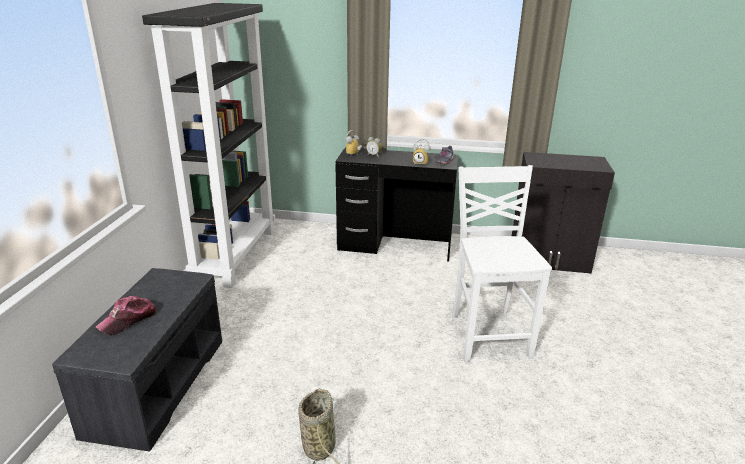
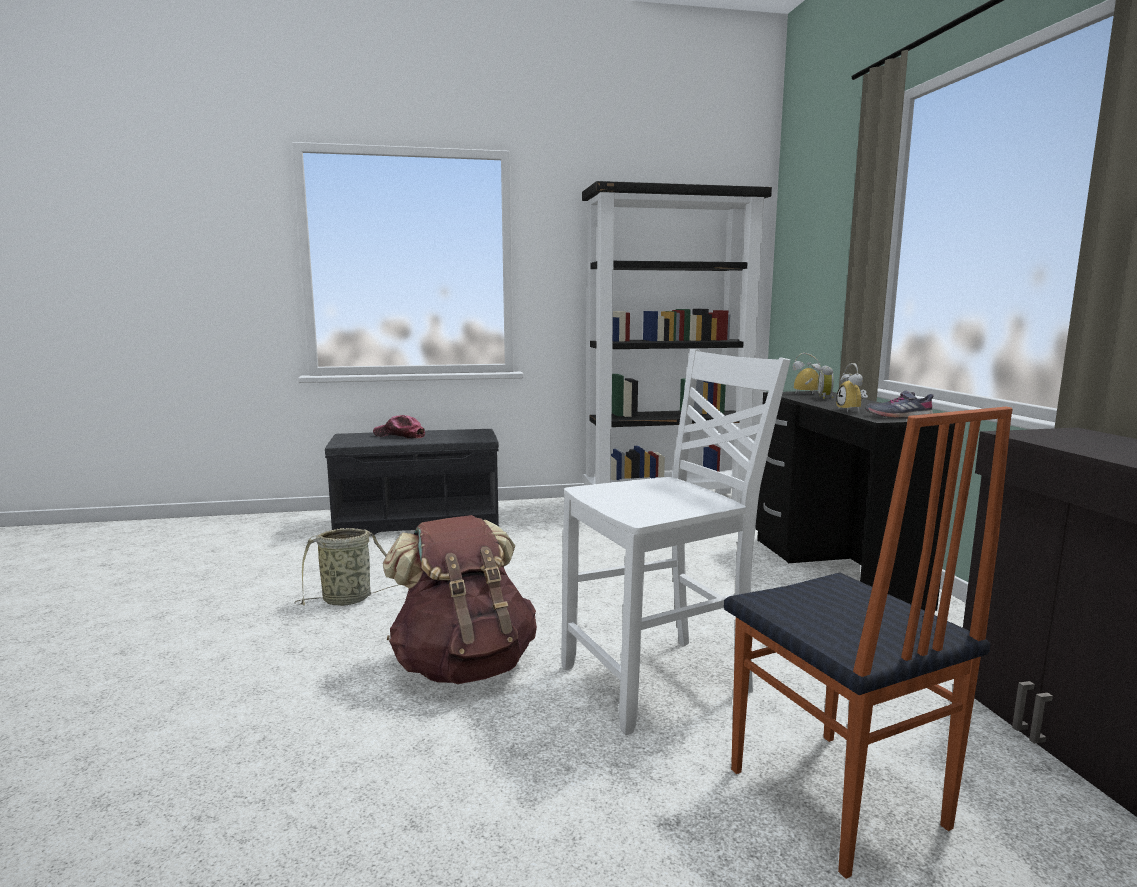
camera: 70 degrees right, 15 degrees down
(450, 399) = (464, 665): none -> brown backpack
(580, 322) = (834, 800): none -> chair

